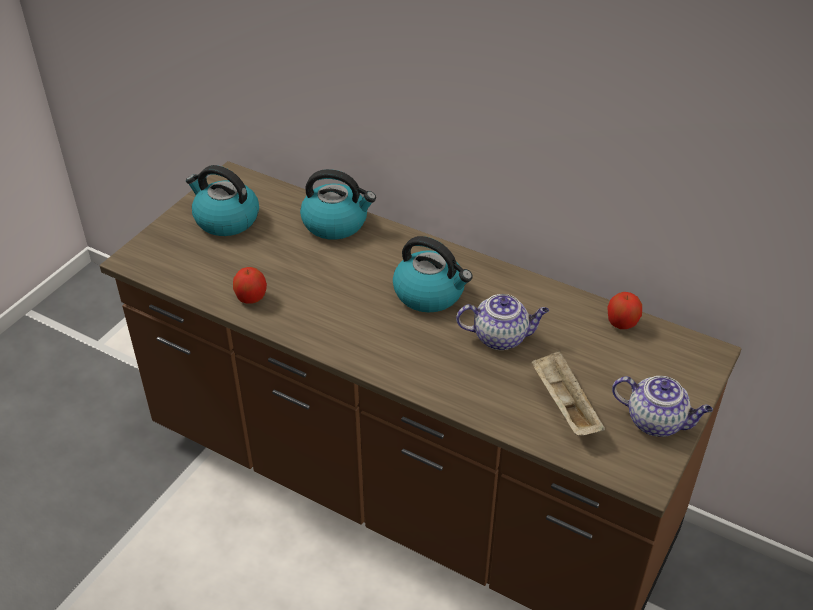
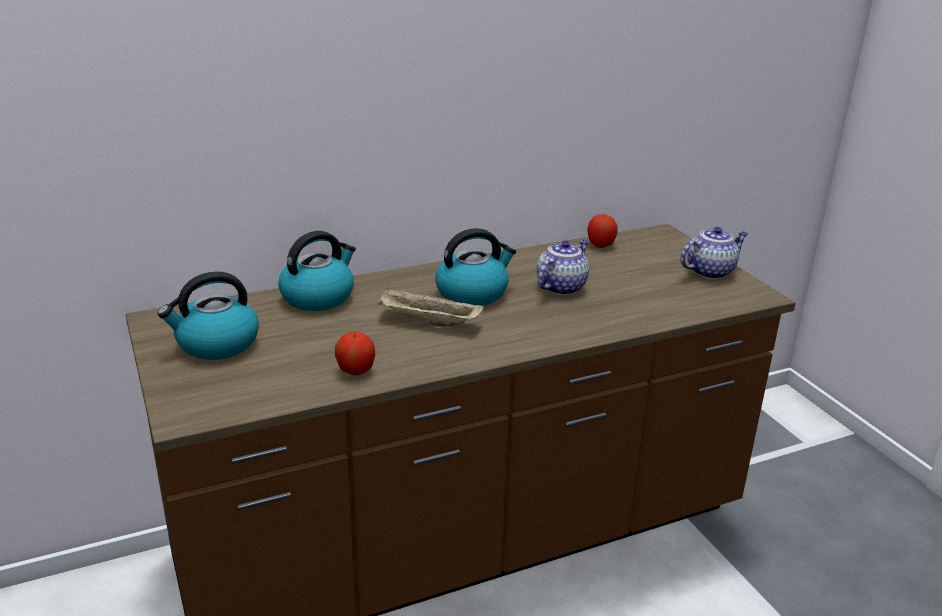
camera: 55 degrees left, 15 degrees down
(563, 405) = (661, 293): beige tray -> beige tray (427, 321)

